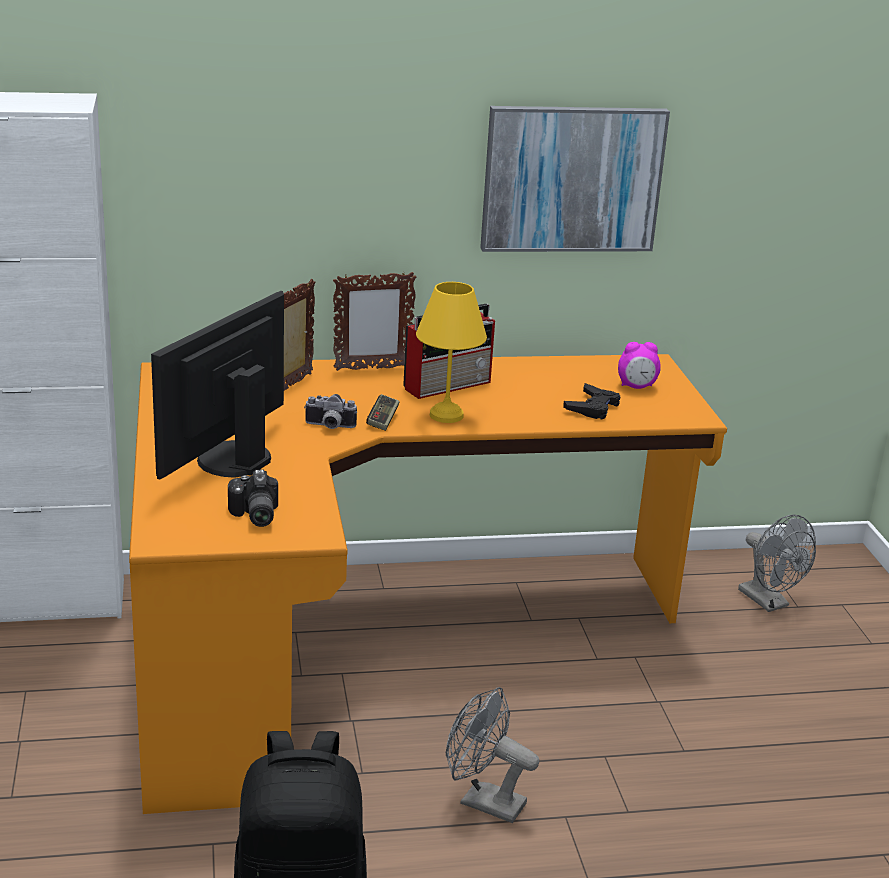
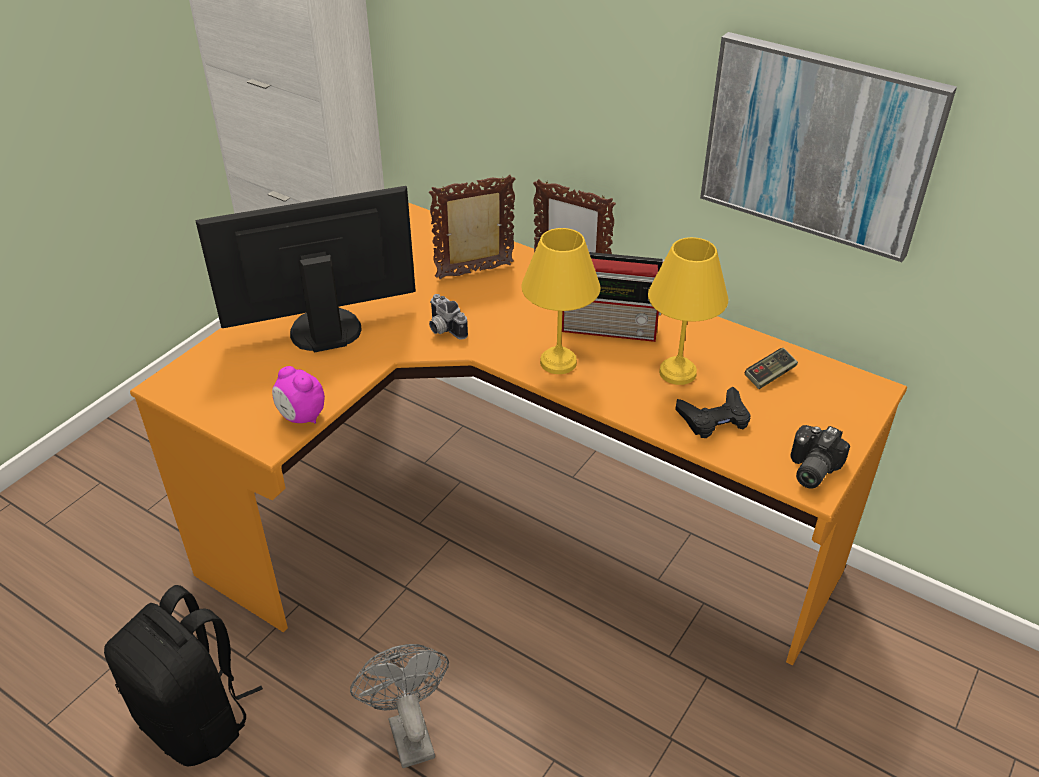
camera: 45 degrees right, 15 degrees up
(253, 515) = (257, 395): camera -> camera (810, 468)
(383, 420) = (496, 342): game controller -> game controller (769, 375)
(530, 393) = (676, 372): none -> yellow table lamp
(636, 387) = (802, 413): alarm clock -> alarm clock (301, 417)
(769, 602) = (926, 703): grey fan -> none

